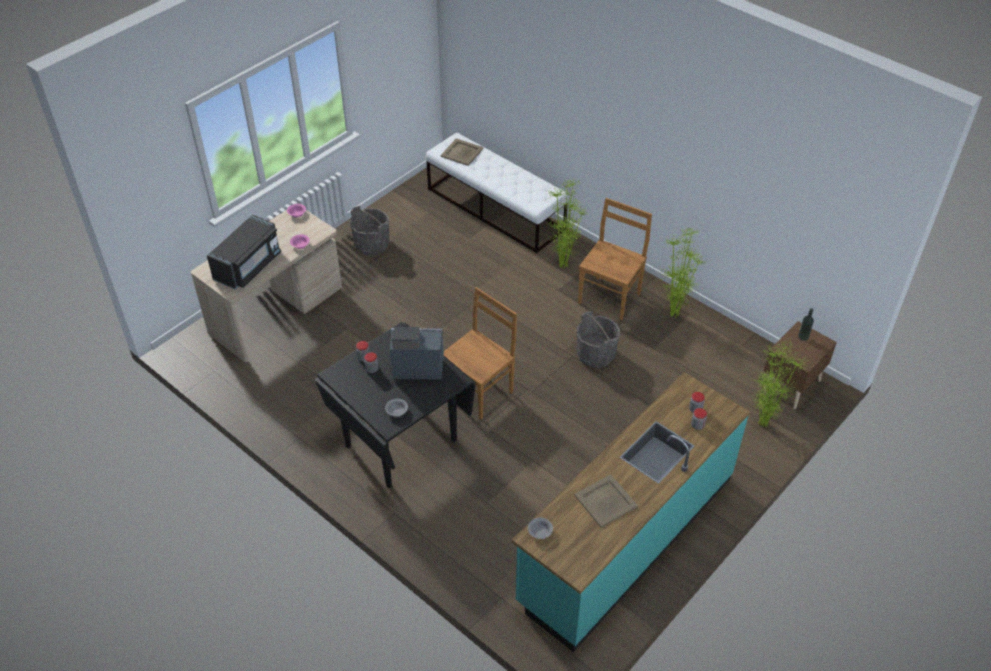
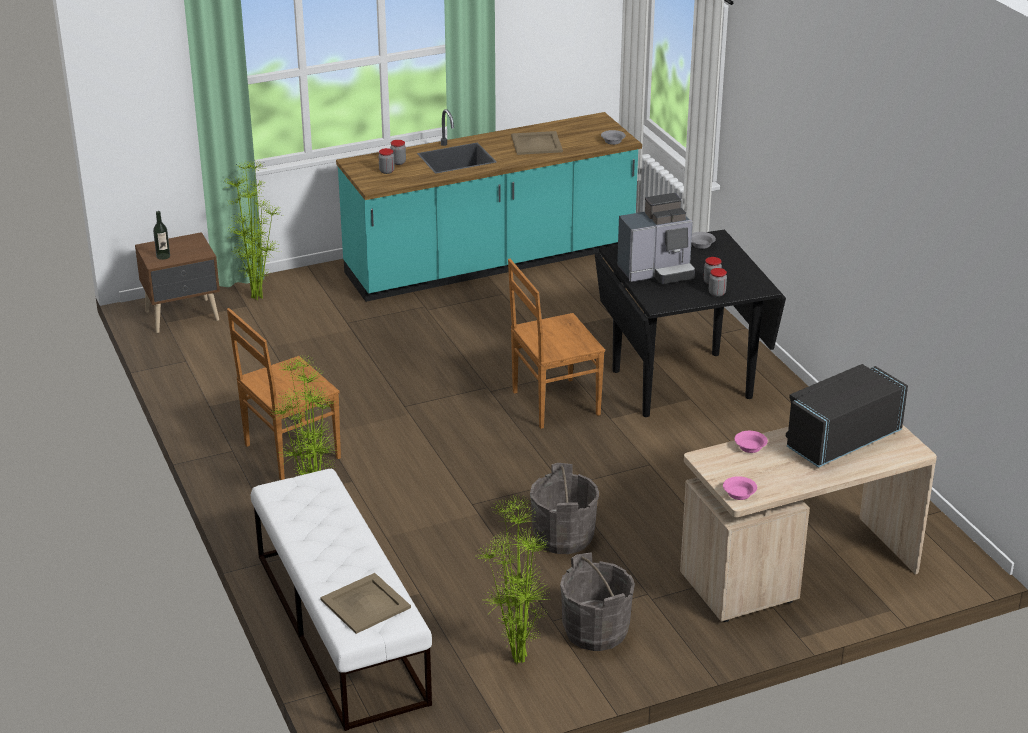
camera: 155 degrees left, 15 degrees down
(416, 367) = (657, 272): coffee machine -> coffee machine turned 45 degrees counterclockwise
(596, 355) = (375, 399): grey bucket -> grey bucket (563, 537)
(674, 314) = (228, 411): potted plant -> potted plant (516, 660)

